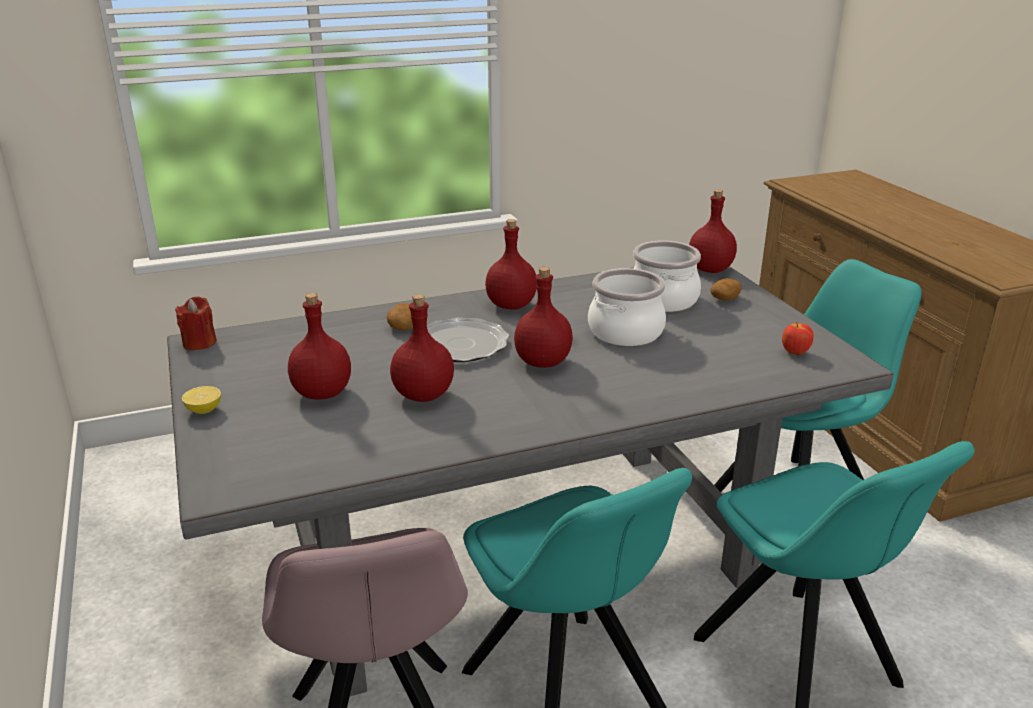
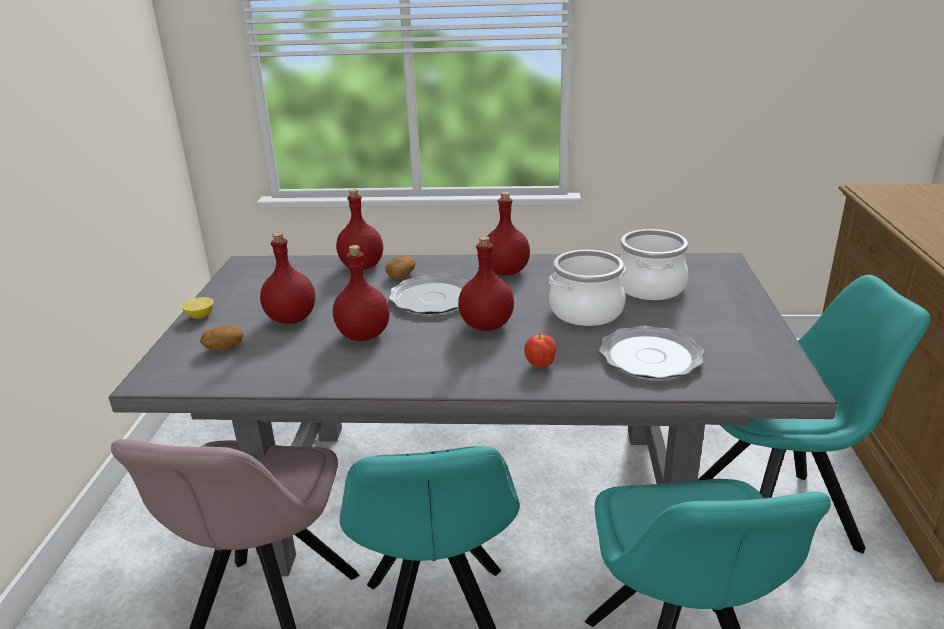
camera: 25 degrees right, 0 degrees up
(199, 343) = (245, 265): red candle -> none
(709, 269) = (724, 265): red bottle -> red bottle (361, 266)
(718, 363) = (650, 356): none -> plate
(725, 299) = (714, 296): potato -> potato (224, 348)
(795, 353) = (740, 361): apple -> apple (540, 365)

